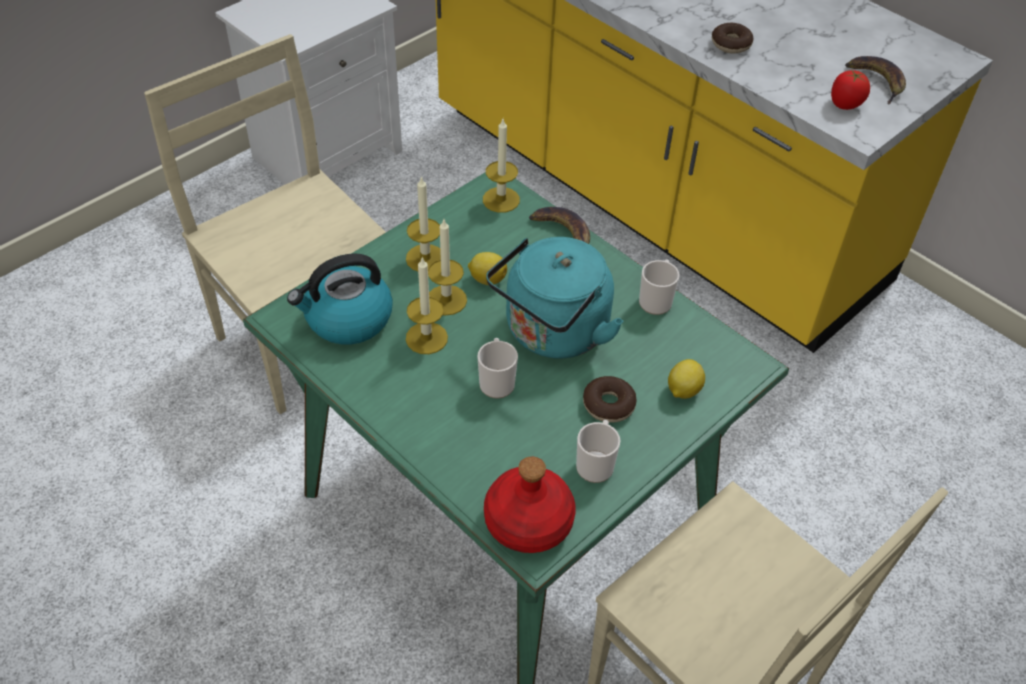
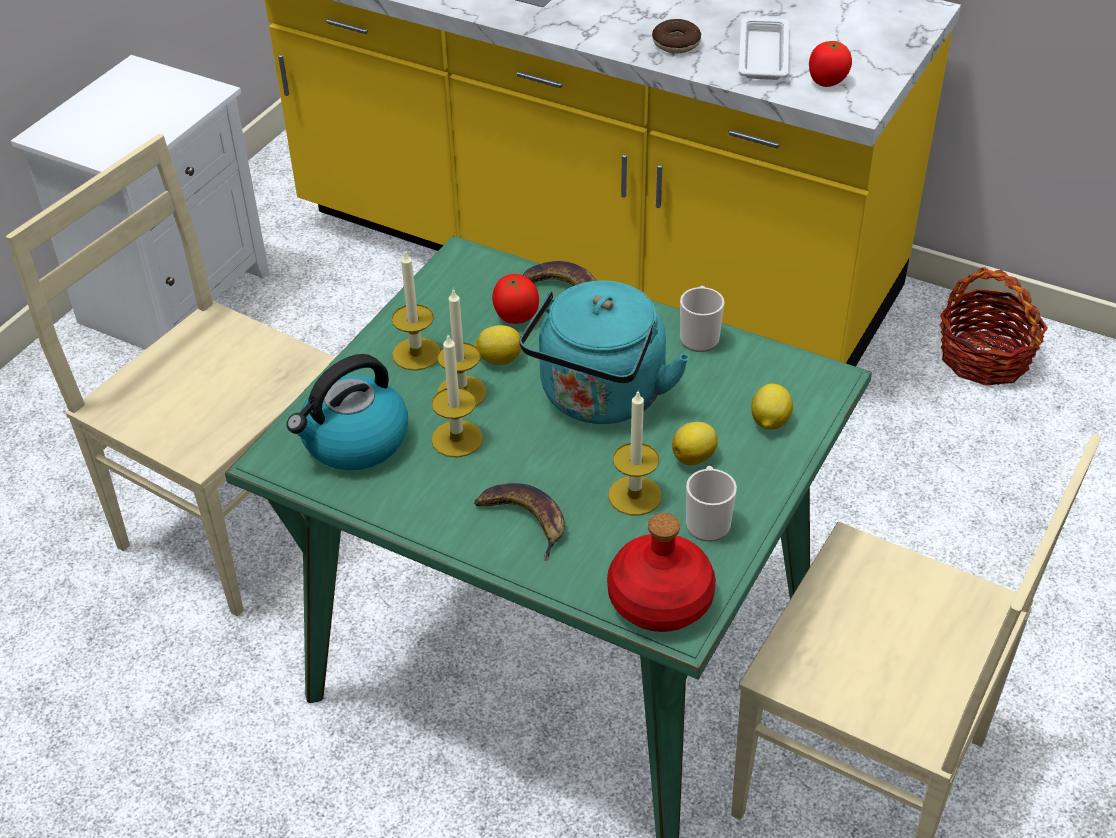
camera: 15 degrees left, 5 degrees down
(496, 381) = (559, 464): mug -> none
(501, 200) = (476, 270): candle -> candle (634, 495)
(515, 246) = (515, 316): none -> tomato
(608, 405) = (695, 457): donut -> lemon
(800, 69) = (763, 54): none -> white tray
(877, 81) = (850, 51): banana -> banana (525, 520)
(941, 358) = (984, 357): none -> basket

